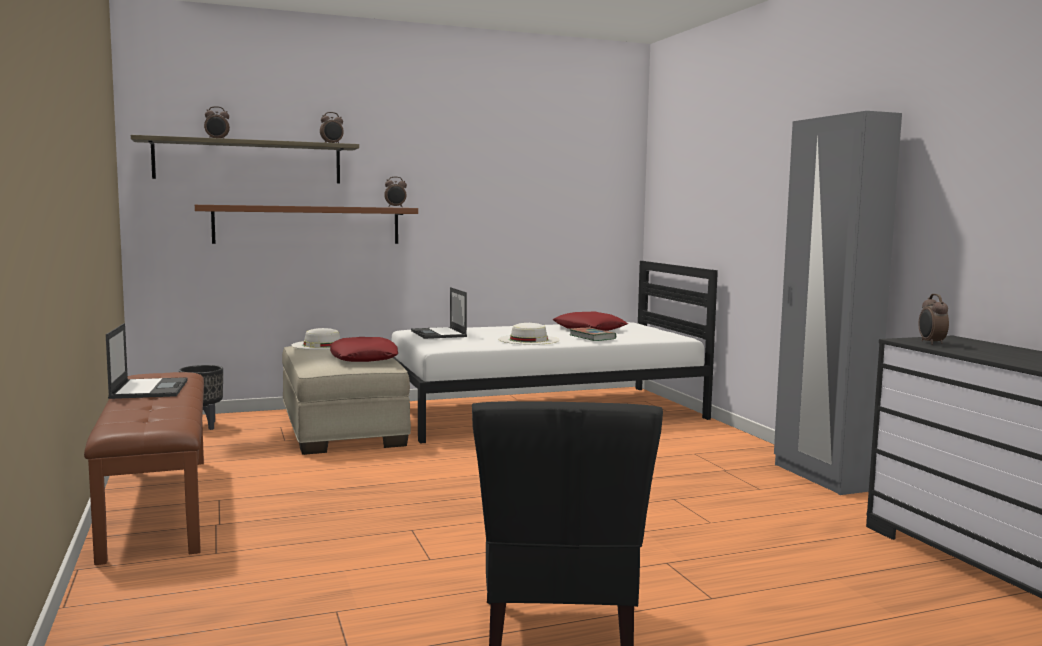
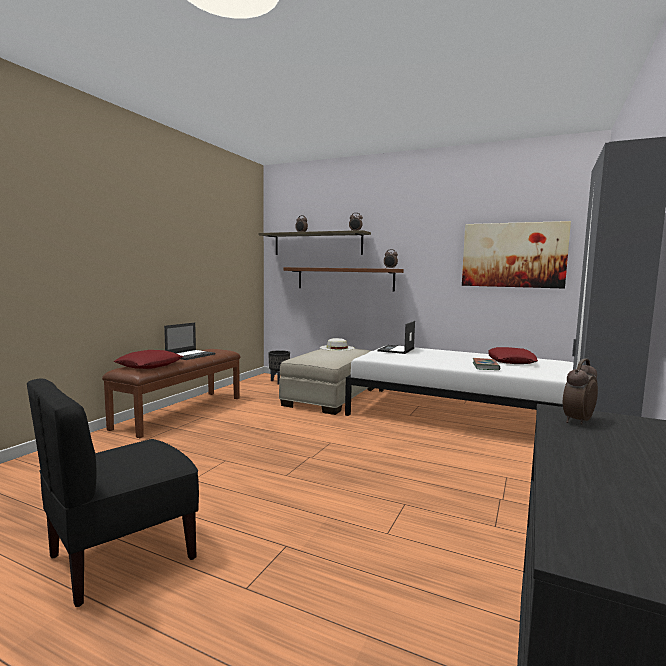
camera: 45 degrees right, 0 degrees up
(364, 358) = (331, 357): red pillow -> red pillow (149, 365)
(528, 340) = (436, 361): white hat -> none
(558, 189) = (513, 255): none -> picture

